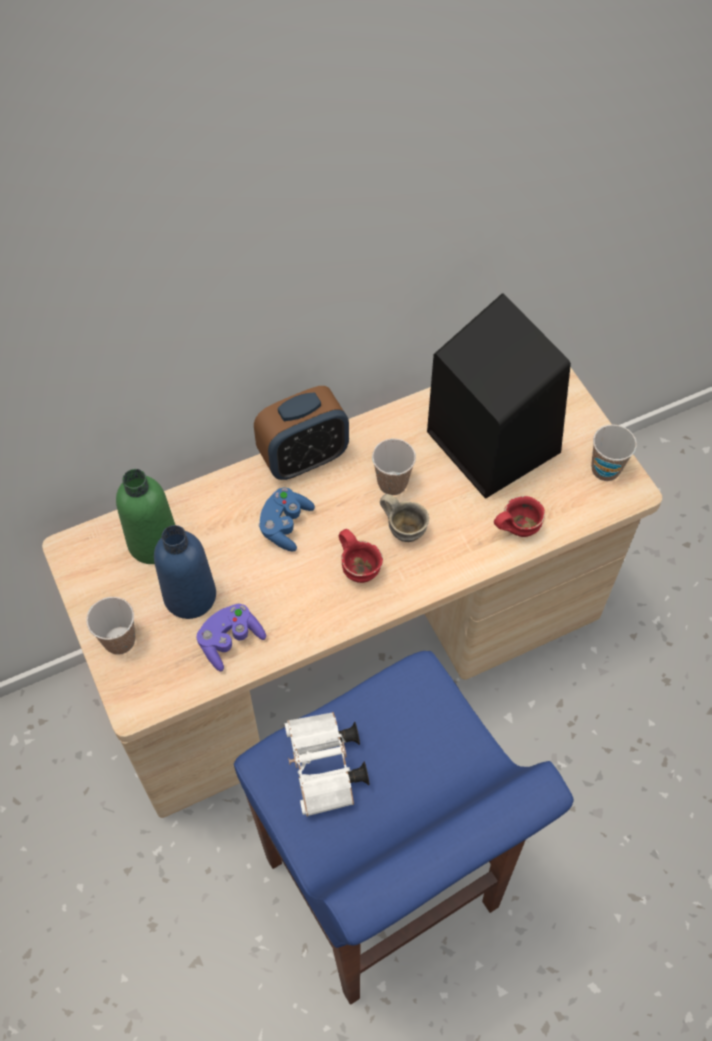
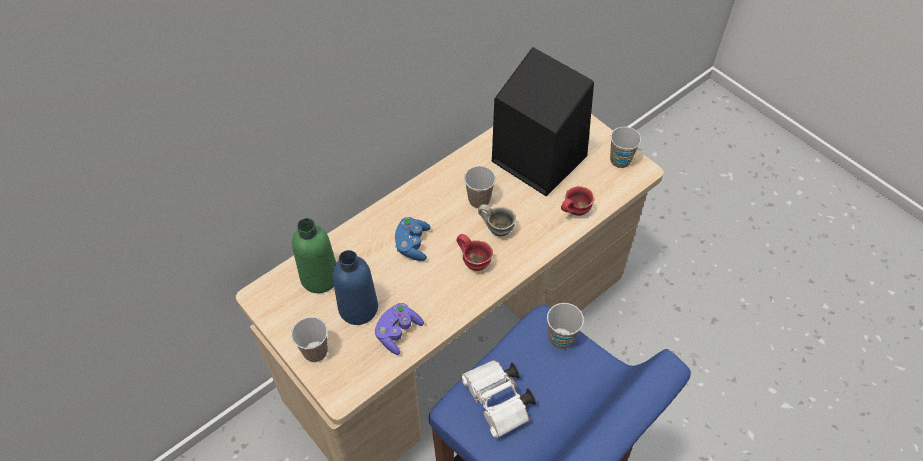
camera: 15 degrees left, 5 degrees down
(304, 458) = (411, 197): alarm clock -> none
(435, 703) = (561, 338): none -> cup

